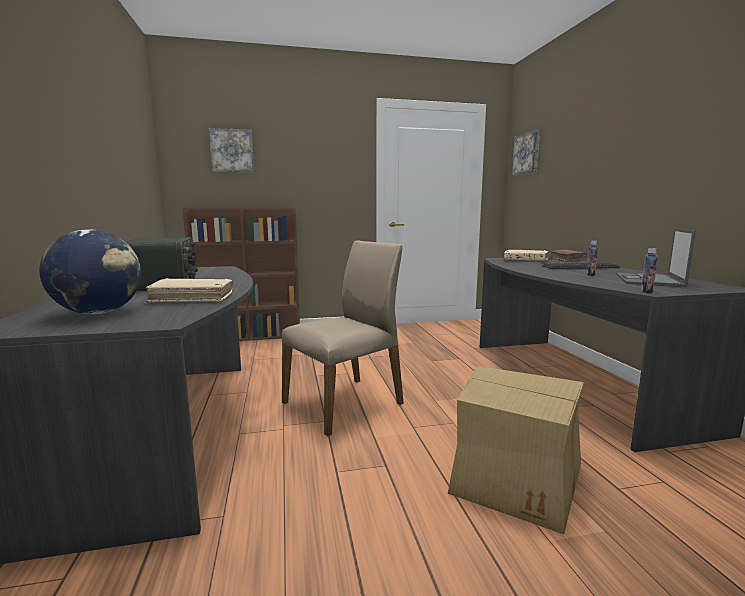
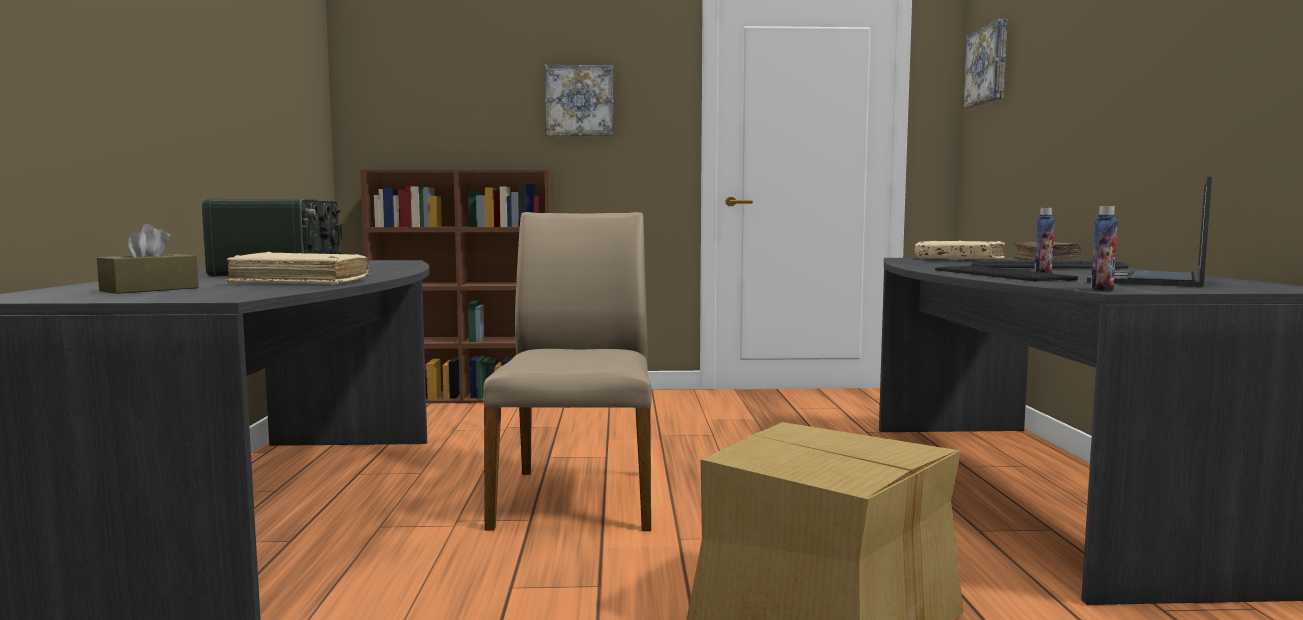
camera: 10 degrees right, 5 degrees down
(99, 312) = (150, 289): globe -> brown tissue box
(232, 151) = (450, 75): picture -> picture (579, 101)
(345, 403) = (577, 497): beige chair -> beige chair turned 60 degrees counterclockwise
(573, 276) = (1004, 274): none -> keyboard

